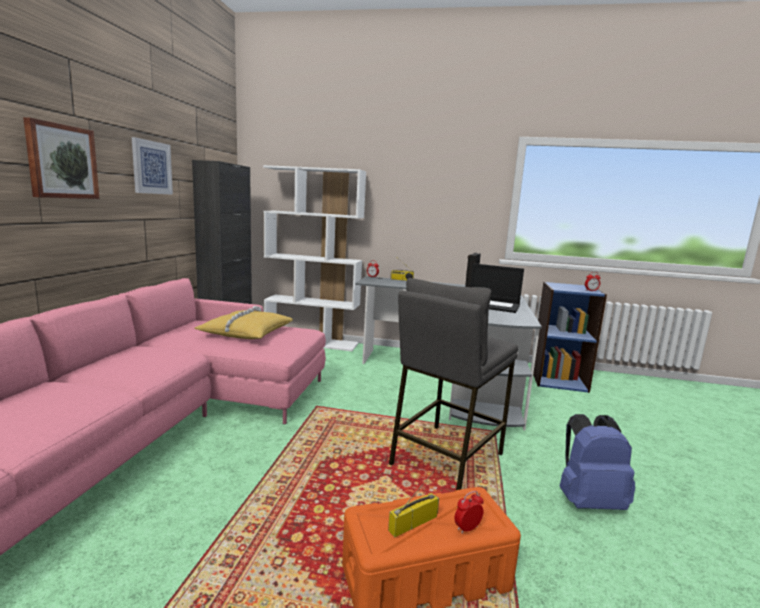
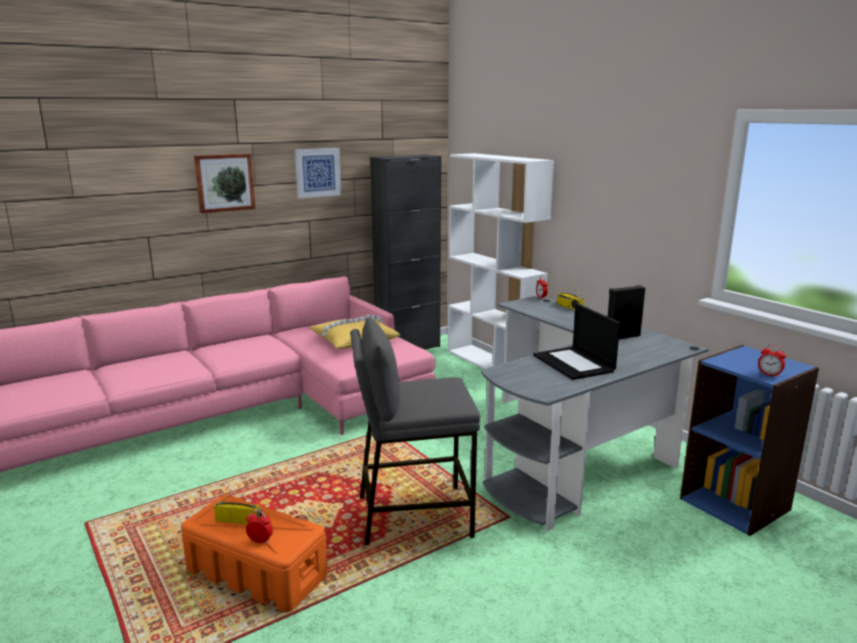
camera: 45 degrees right, 5 degrees up
(588, 501) = (471, 612): blue backpack -> none

